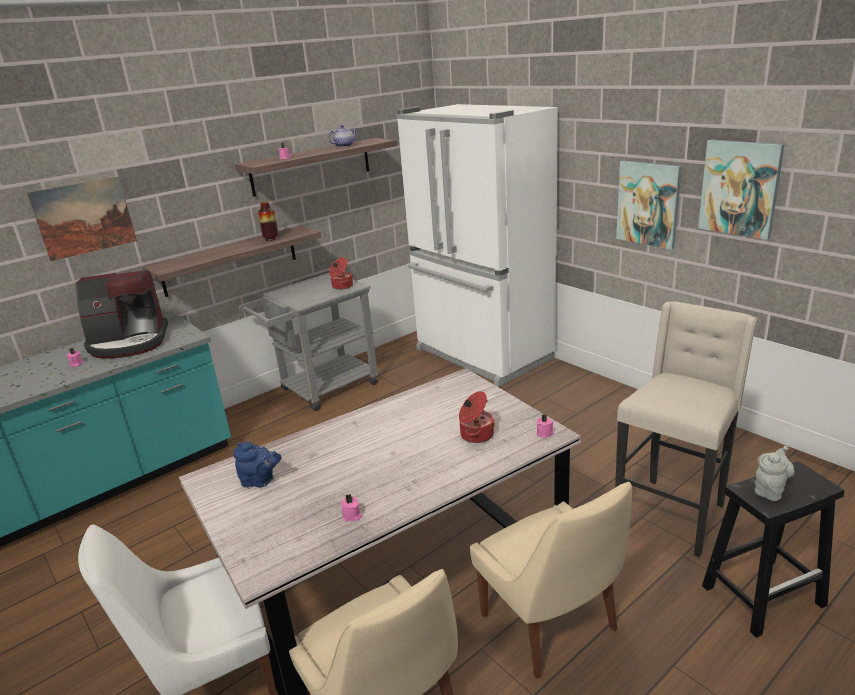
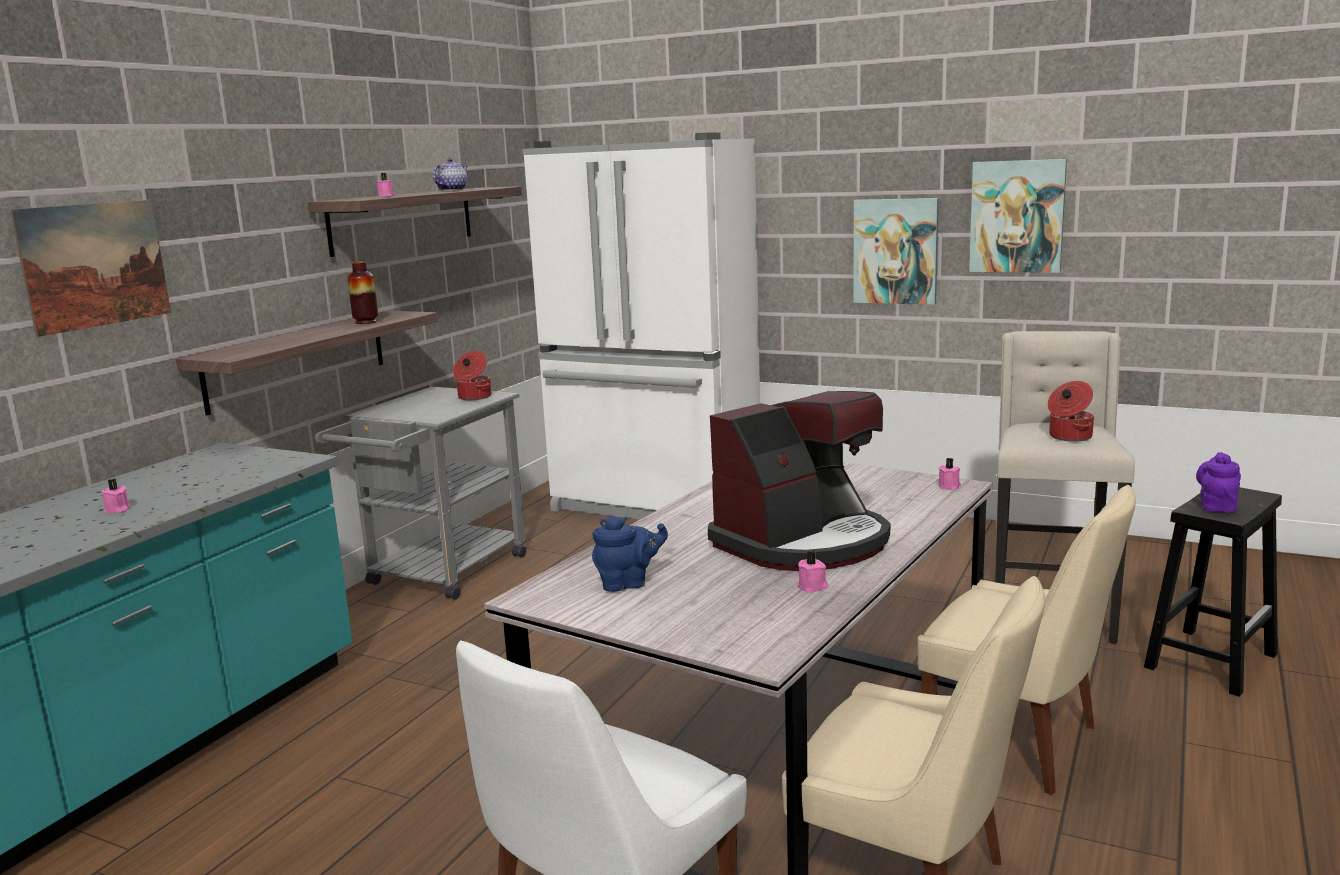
camera: 25 degrees left, 10 degrees down
(129, 343) = (189, 478): coffee machine -> coffee machine (803, 542)
(475, 434) = (867, 500): cooking pot -> cooking pot (1069, 437)
(770, 490) = (1217, 506): grey teapot -> purple teapot

